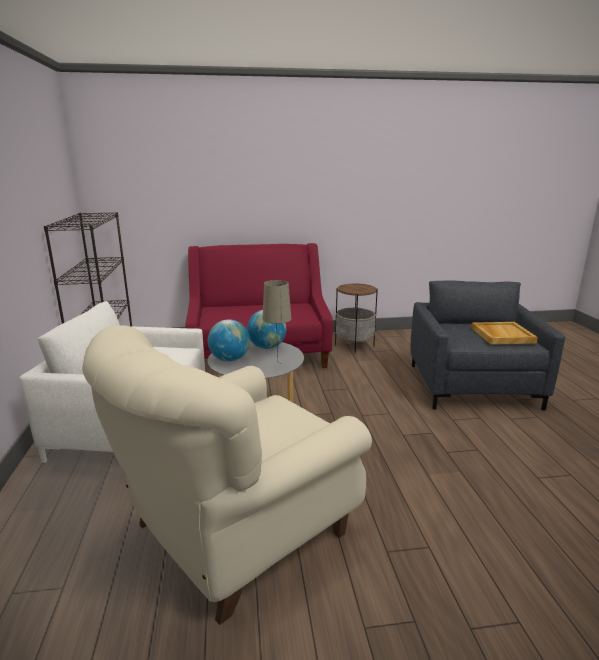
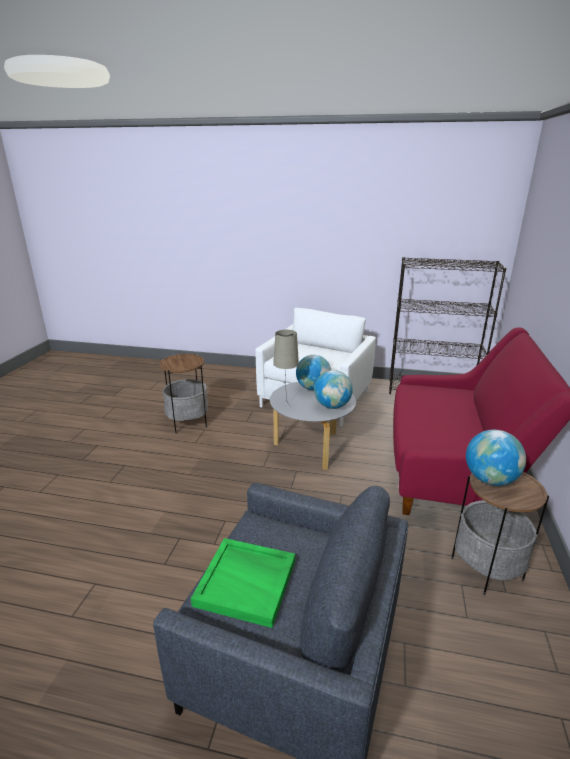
camera: 110 degrees right, 5 degrees up
(236, 532) = (188, 422): beige armchair -> side table
(356, 290) = (490, 479): none -> globe
(501, 335) = (247, 582): beige tray -> green tray

